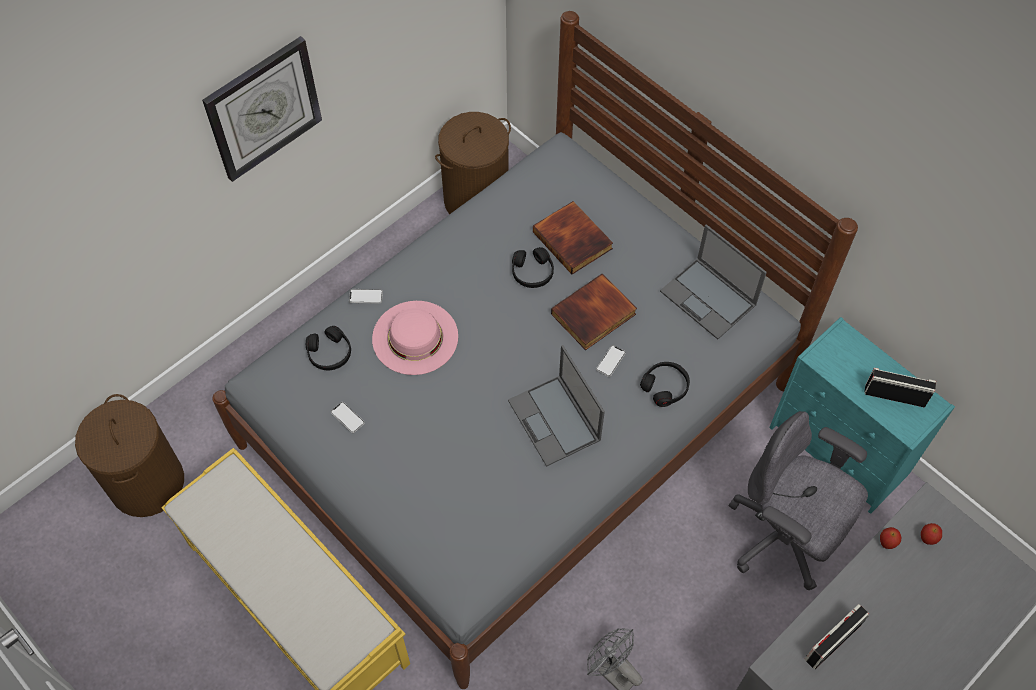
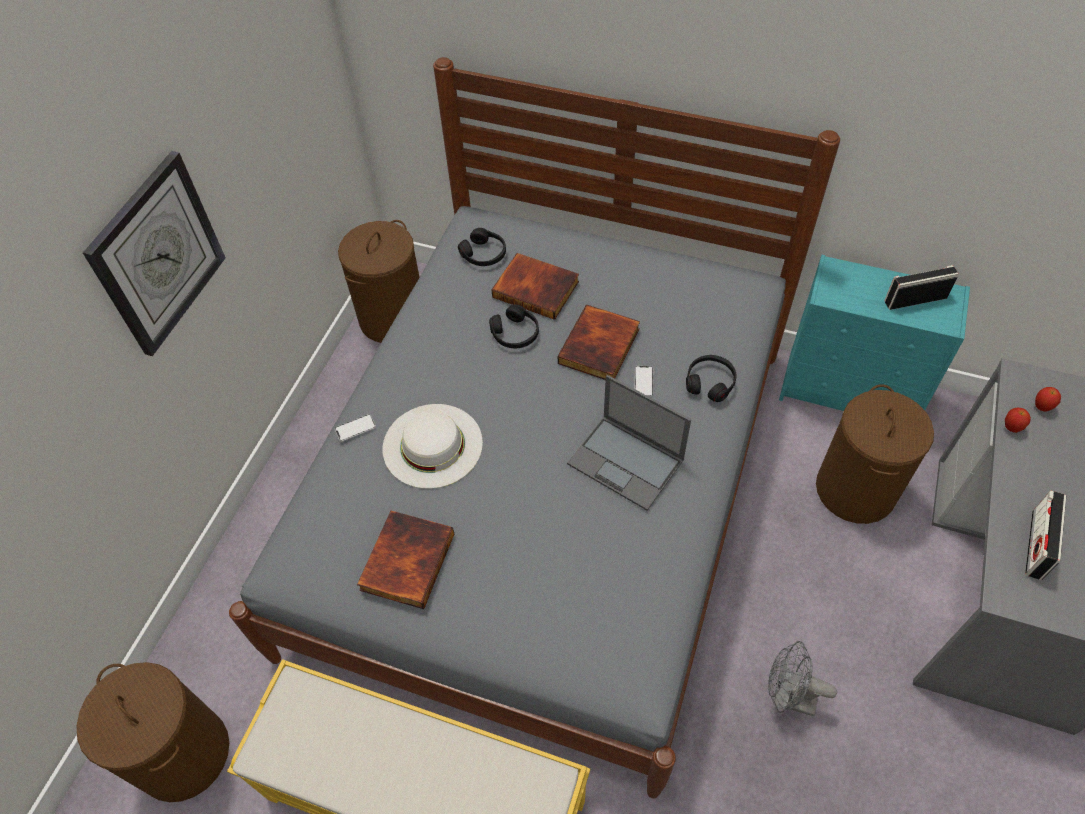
camera: 25 degrees left, 5 degrees down
(329, 353) = (347, 502): black headphones -> black headphones (484, 254)
(347, 417) = (406, 560): phone -> book
(415, 337) = (432, 445): pink hat -> white hat
(709, 299) = (696, 288): laptop -> none
(784, 536) = (855, 489): grey office chair -> brown laundry basket

